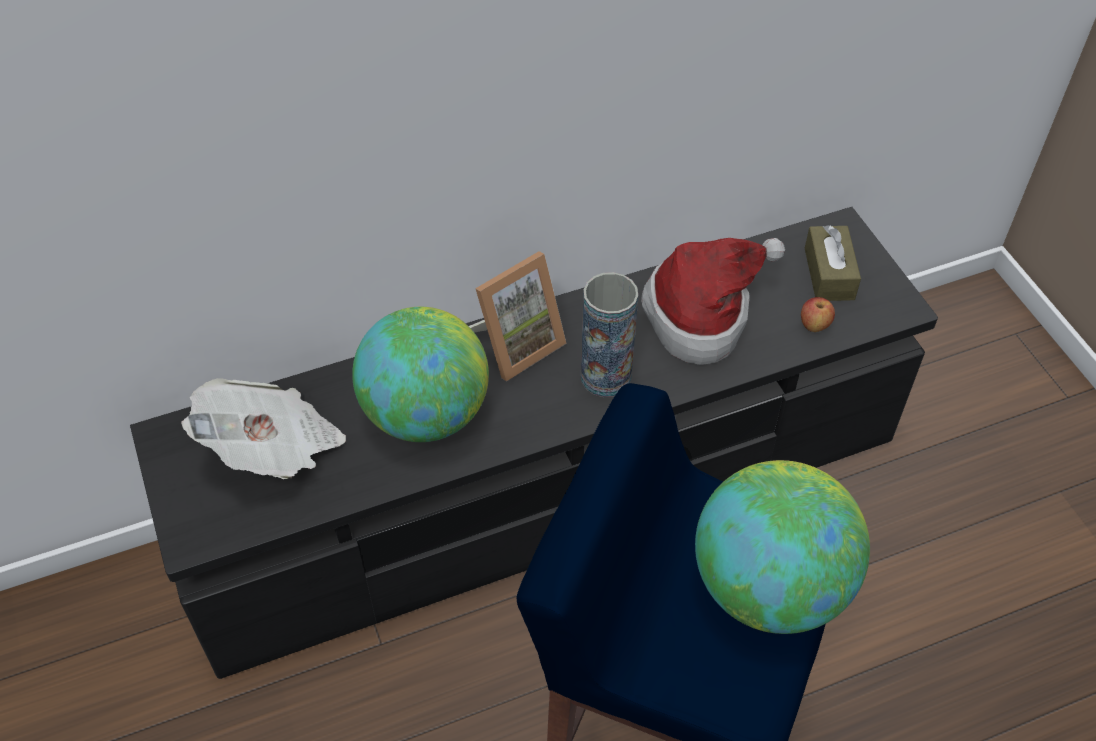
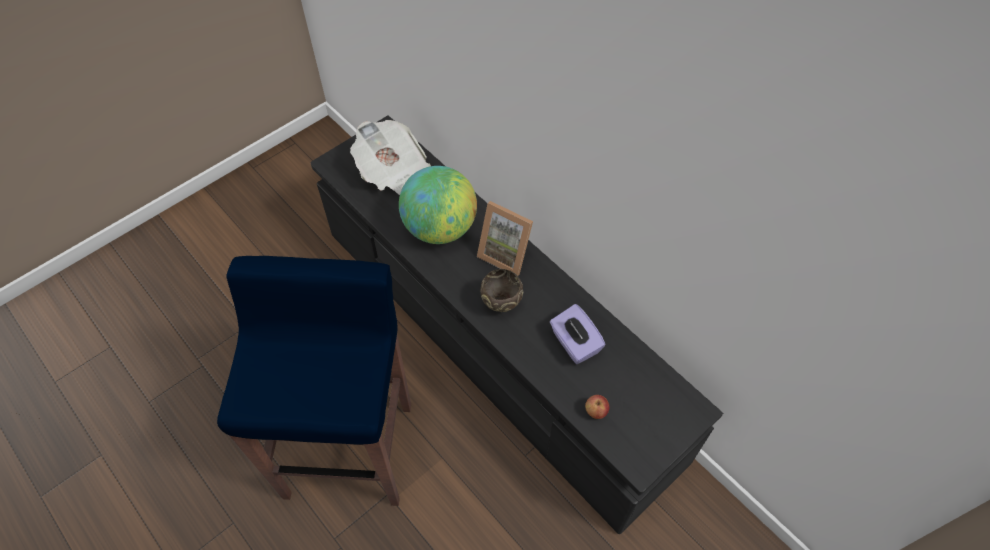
camera: 70 degrees right, 5 degrees up
(605, 377) = (501, 304): vase -> brown bowl
(703, 314) = (574, 343): hat -> purple tissue box
(769, 587) = (318, 395): globe -> none
(829, 274) = (647, 411): brown tissue box -> none

